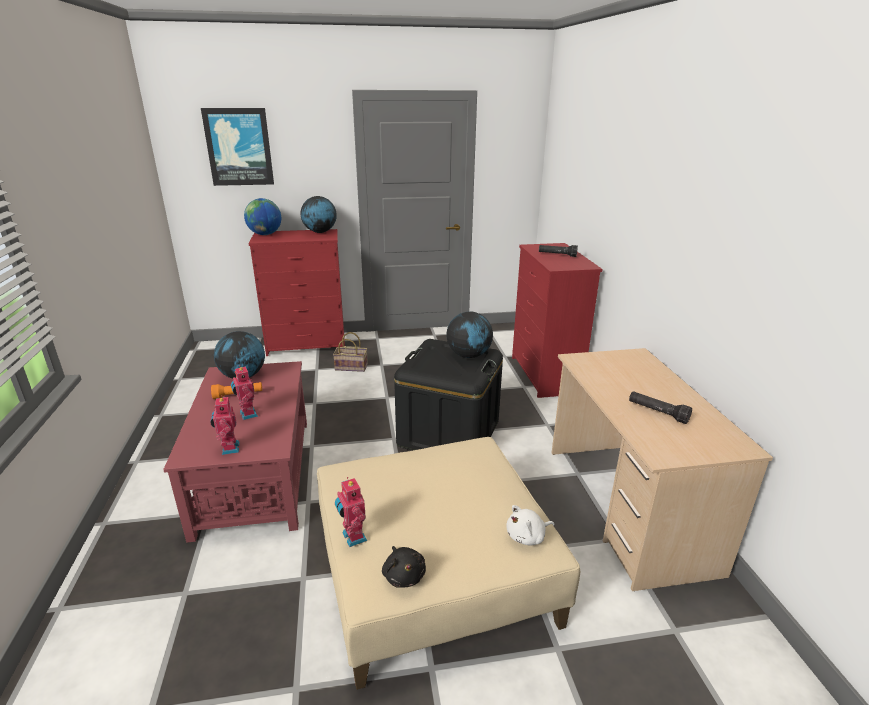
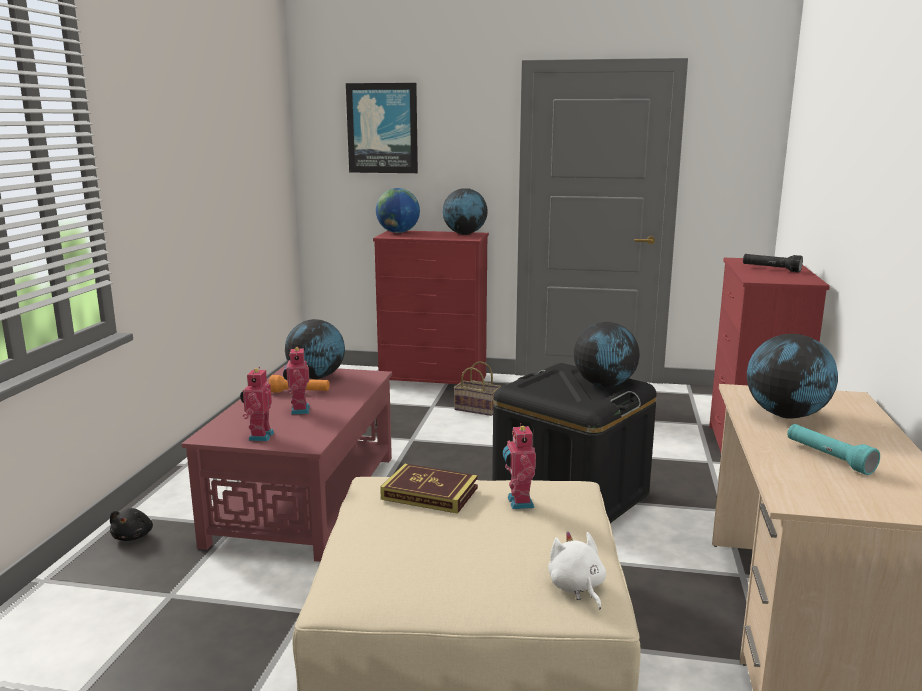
camera: 20 degrees right, 10 degrees down
(352, 537) = (349, 543): toy robot -> toy robot (518, 502)
(387, 475) = (429, 493): none -> book
(404, 575) = (388, 591): black plush toy -> black plush toy (133, 536)
(527, 536) = (577, 588): white plush toy -> white plush toy turned 75 degrees clockwise
(613, 378) = (786, 415): none -> globe
(657, 413) = (828, 458): black flashlight -> turquoise flashlight

